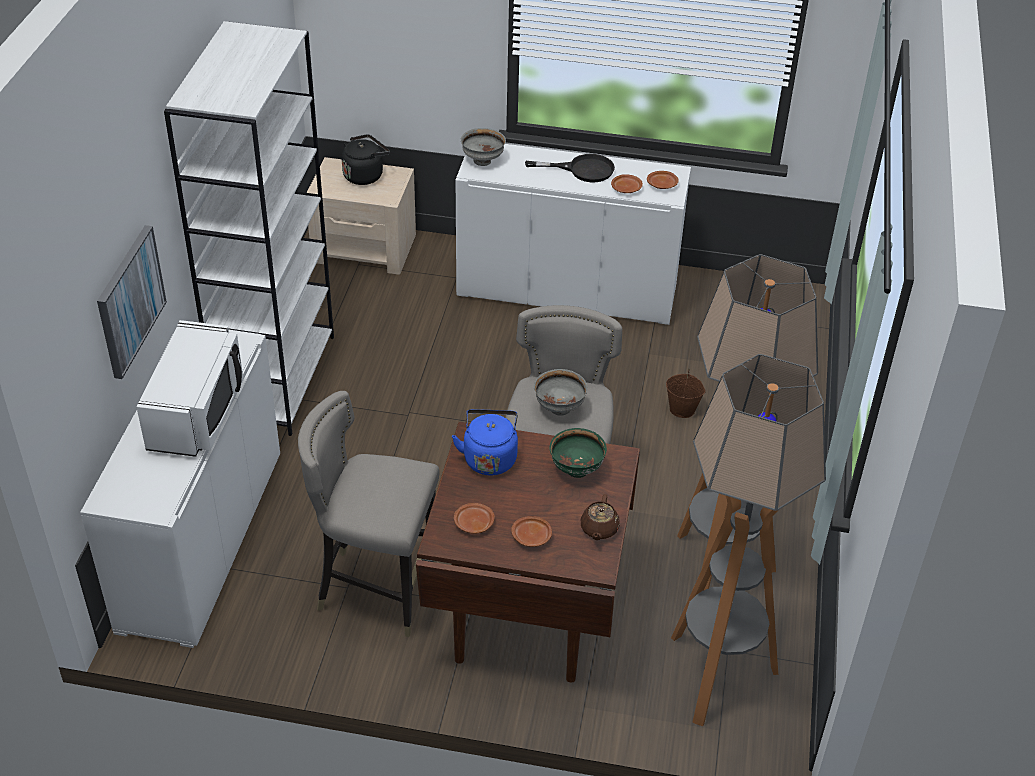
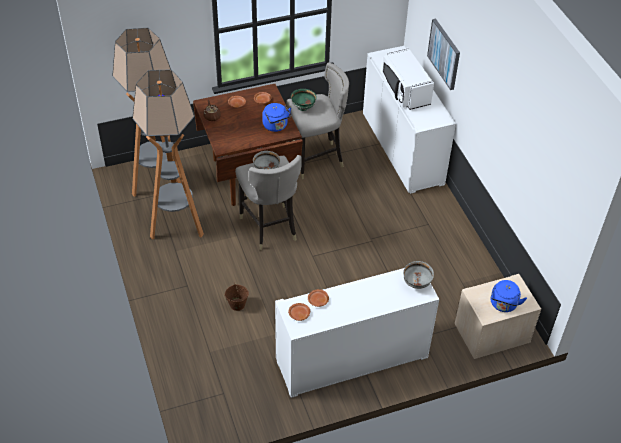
camera: 150 degrees right, 5 degrees up
(276, 378) = (450, 229): white bookcase -> none
(365, 175) = (503, 305): black kettle -> blue kettle
(576, 470) = (236, 135): green bowl -> green bowl (303, 107)
(582, 170) = (354, 304): black frying pan -> none

